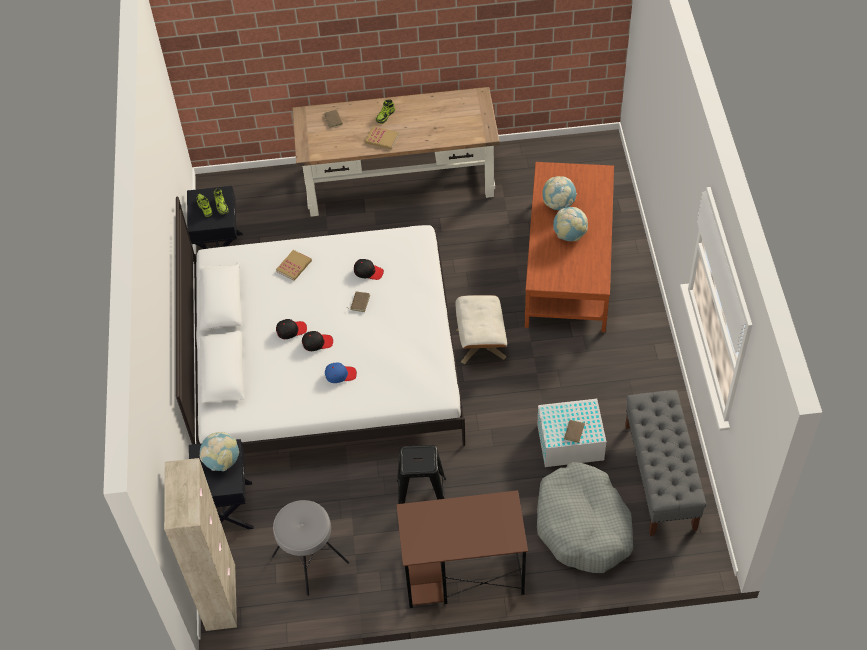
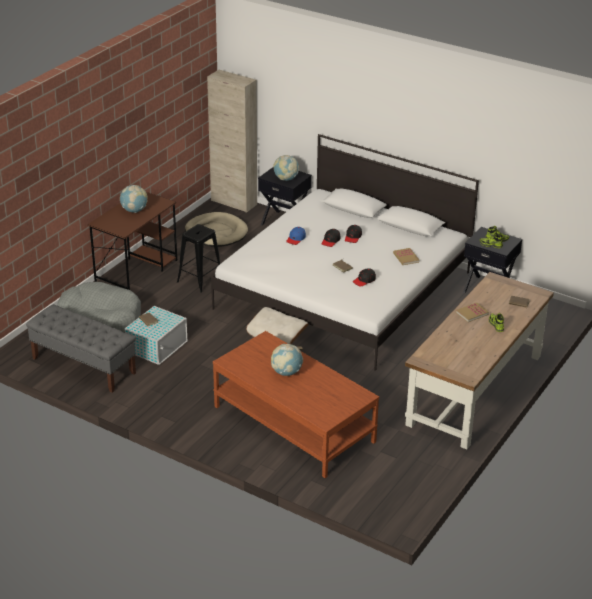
camera: 125 degrees right, 20 degrees down
(310, 560) = (216, 232): grey stool -> beige dog bed
(558, 204) = (321, 383): globe -> globe (134, 210)

